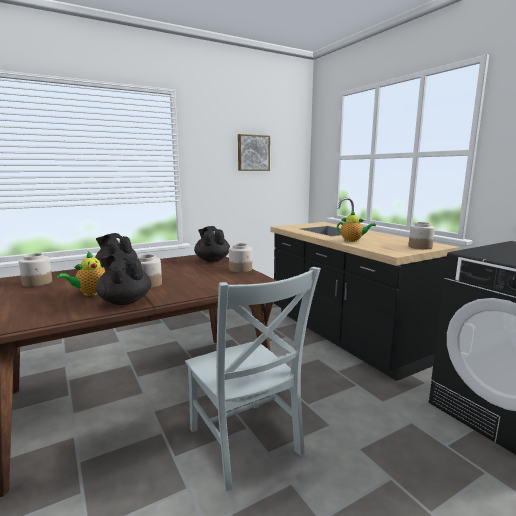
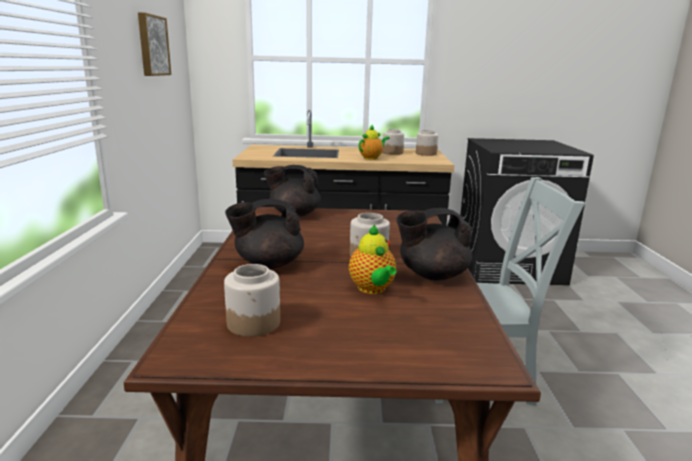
camera: 60 degrees left, 5 degrees up
(241, 269) = (359, 212): jar -> jar (392, 153)

